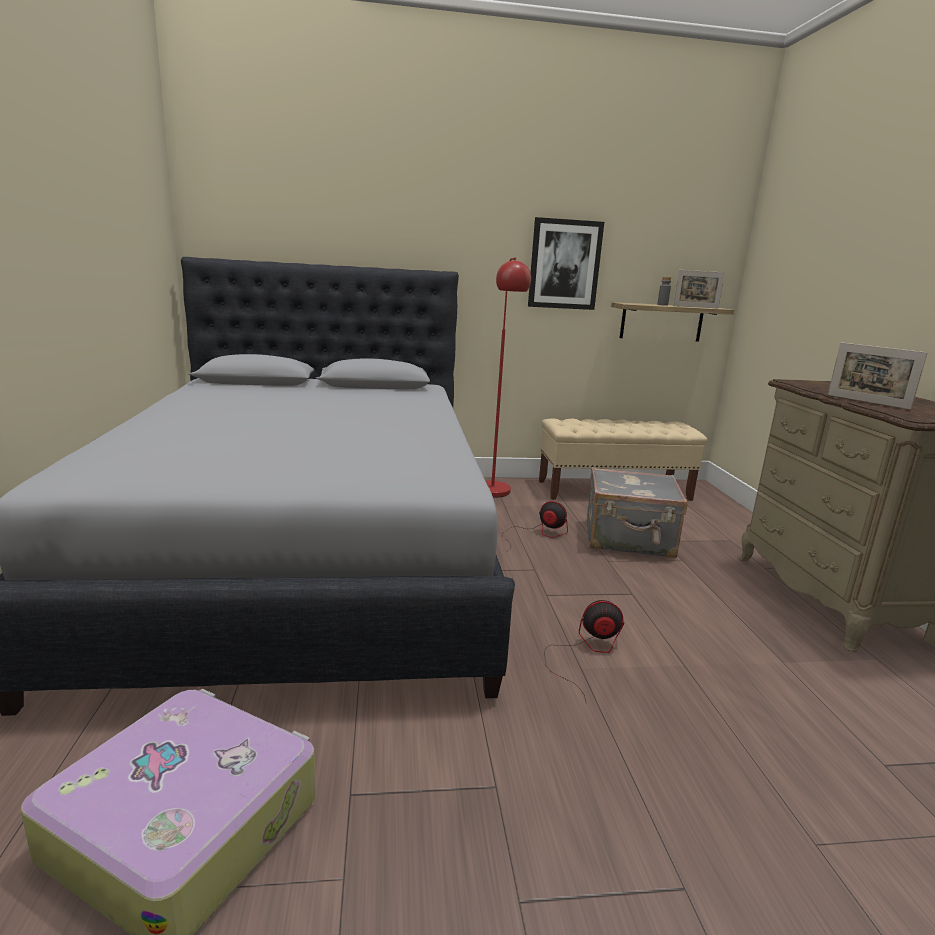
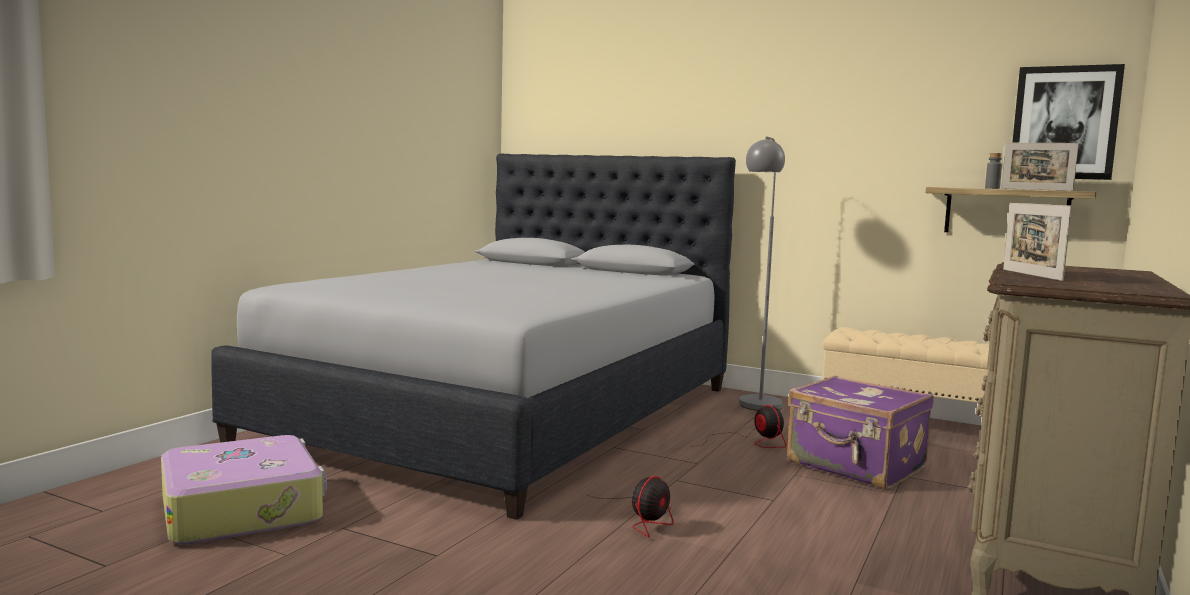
camera: 35 degrees right, 10 degrees down
(494, 495) = (756, 408): red floor lamp -> grey floor lamp
(564, 264) = (866, 145): picture -> picture (1064, 123)
(586, 652) = (644, 519): fan -> fan turned 90 degrees clockwise
(629, 540) = (855, 466): grey suitcase -> purple suitcase

